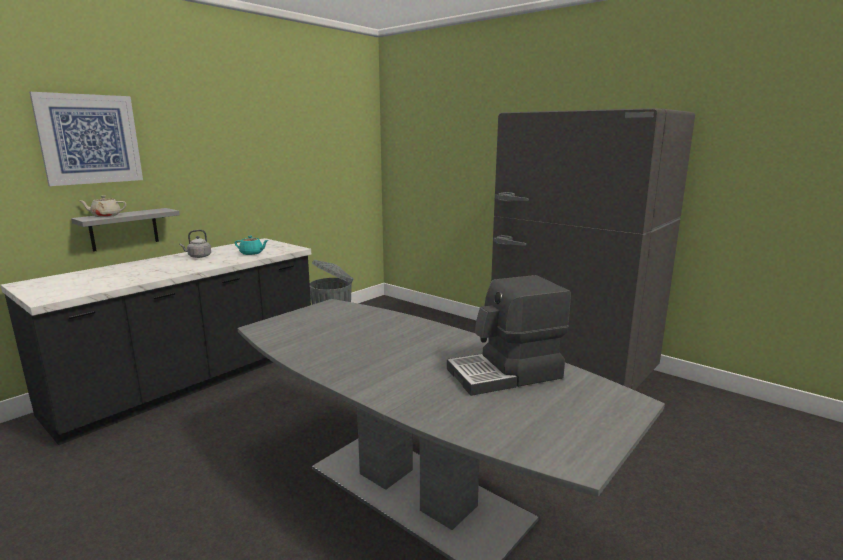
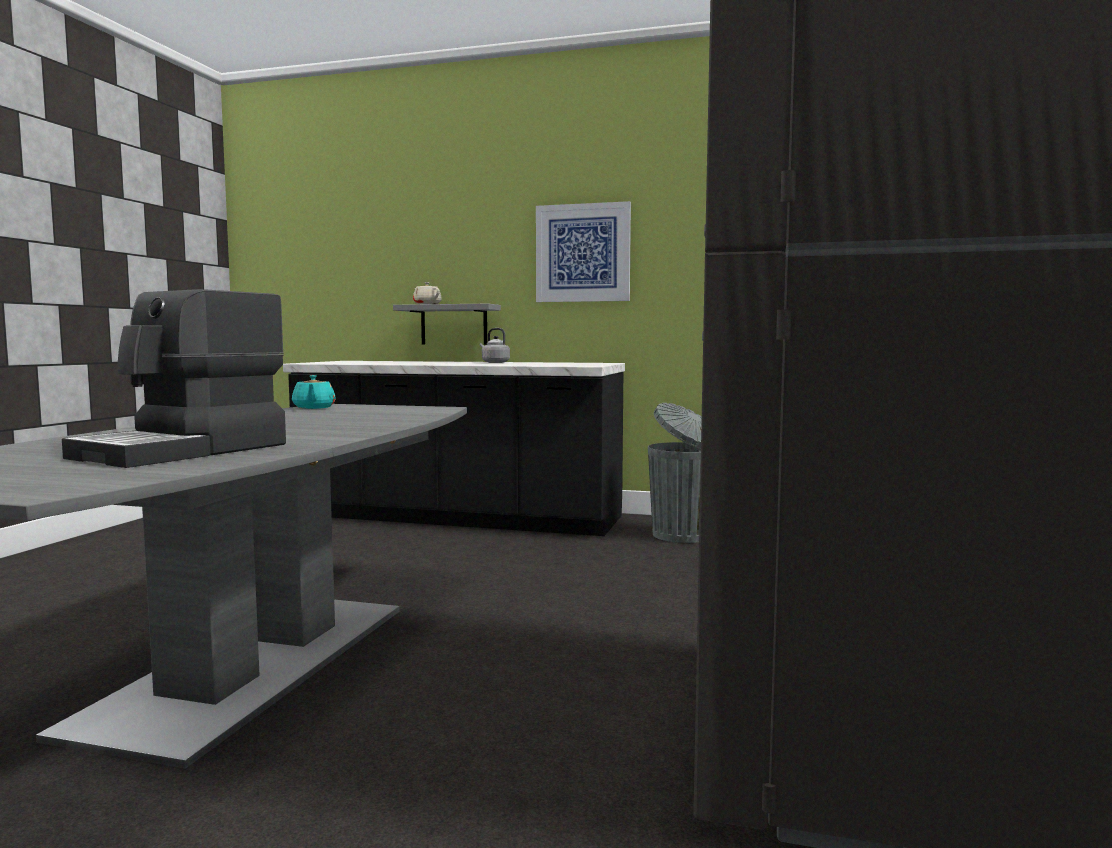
camera: 65 degrees right, 10 degrees down
(90, 139) = (435, 224): picture -> picture (583, 253)
(252, 253) = (536, 364): turquoise teapot -> turquoise teapot (313, 408)
(506, 374) = (186, 451): coffee machine -> coffee machine turned 105 degrees counterclockwise

